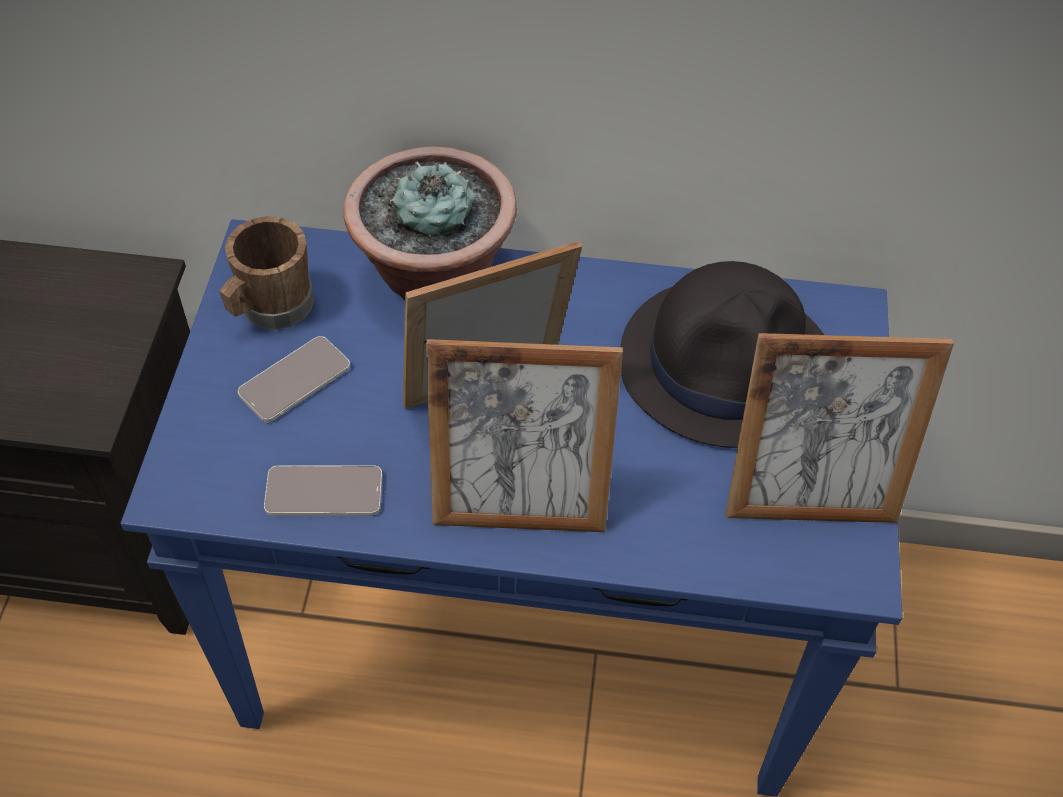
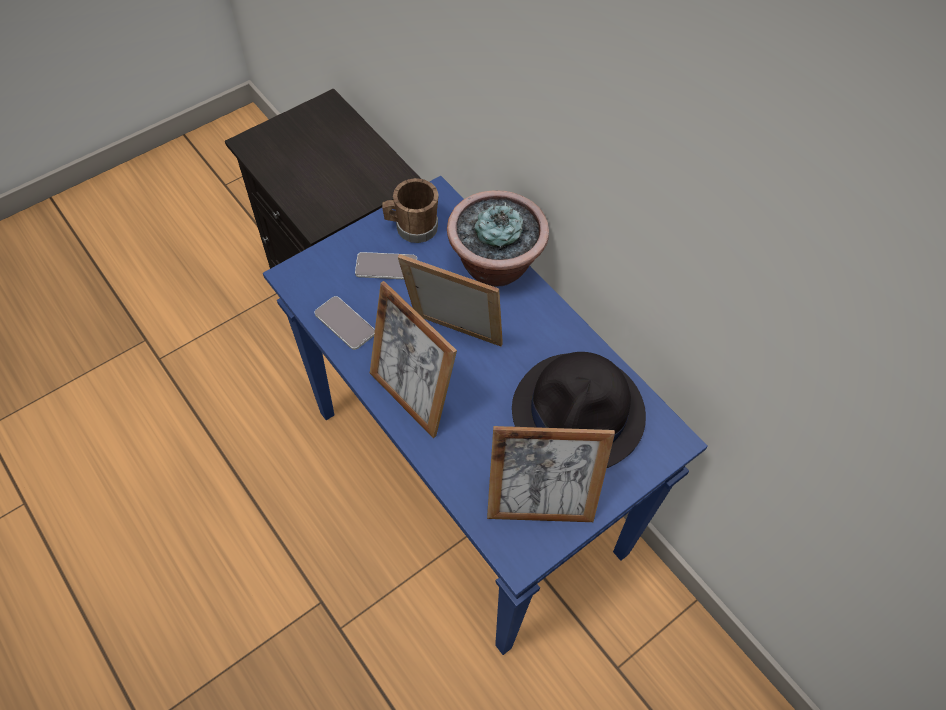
camera: 45 degrees right, 5 degrees up
(808, 498) = (540, 505): picture frame -> picture frame turned 45 degrees counterclockwise

